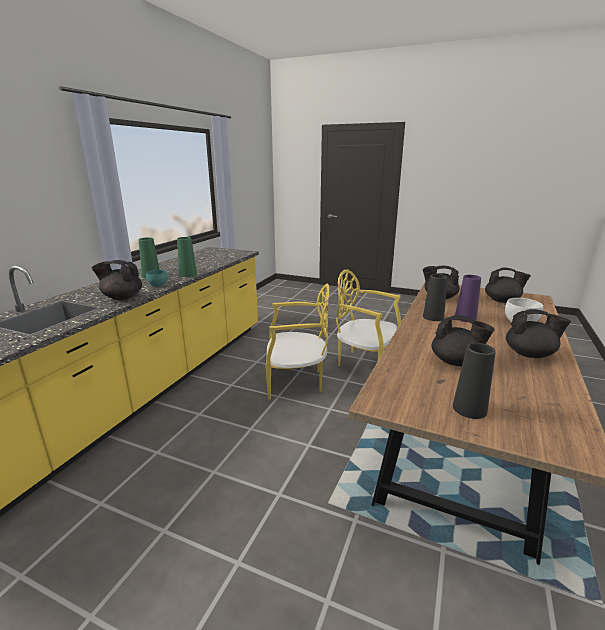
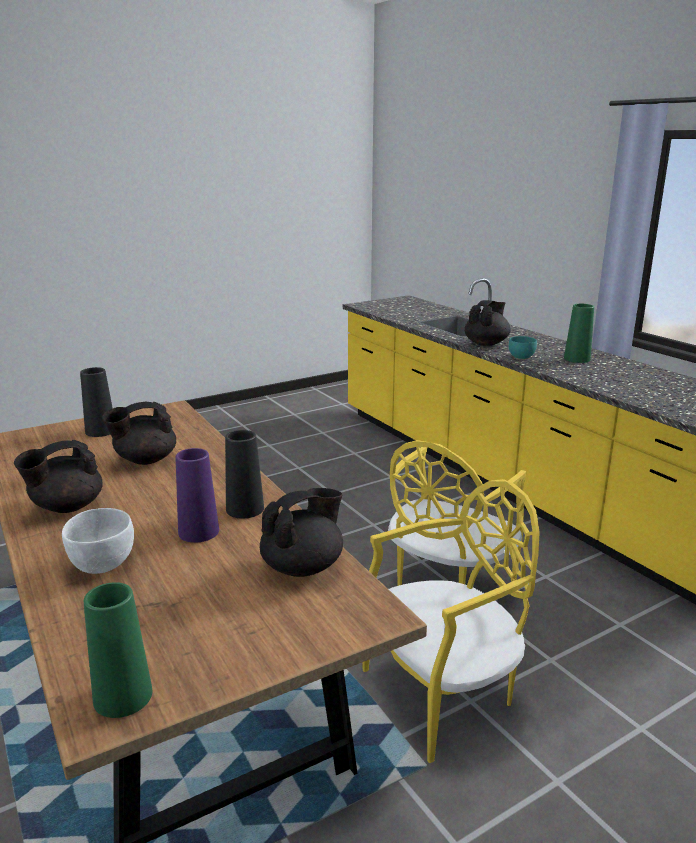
camera: 125 degrees right, 0 degrees up
(188, 274) = (563, 373): green vase -> green vase (123, 696)
(502, 301) = (177, 633): black teapot -> none

